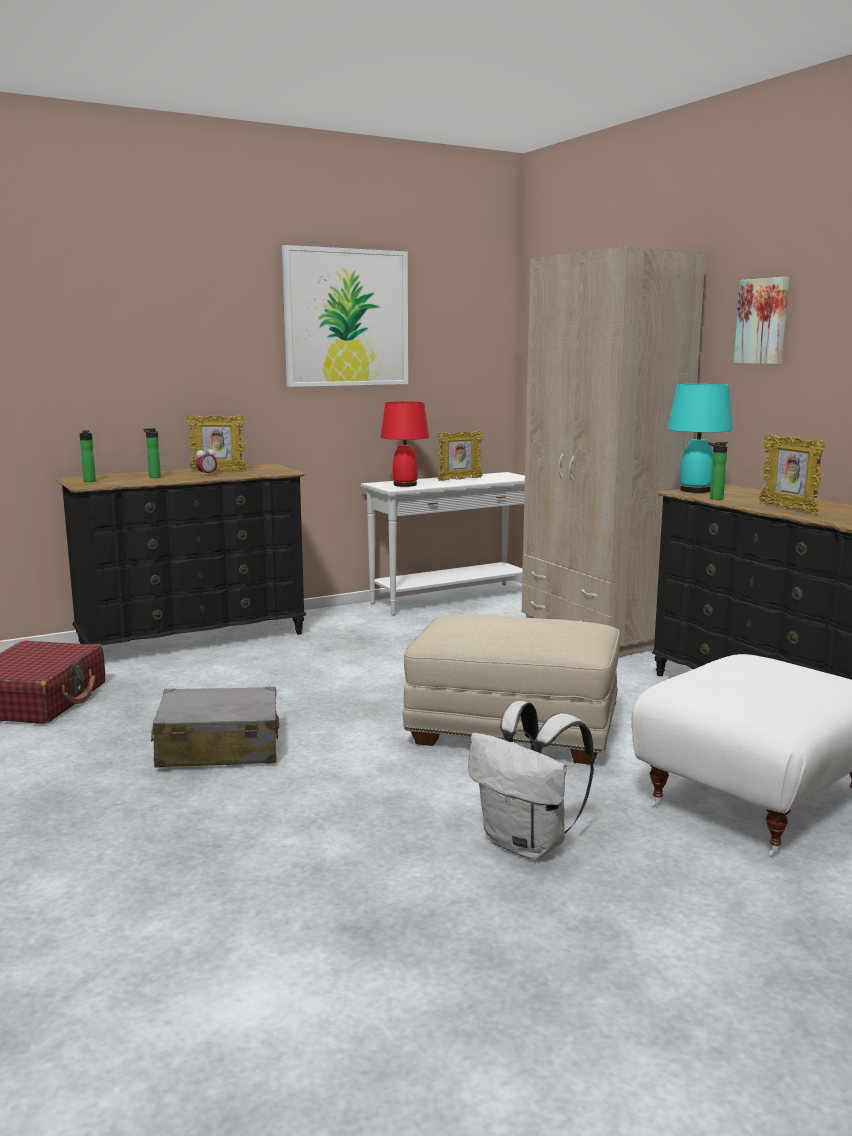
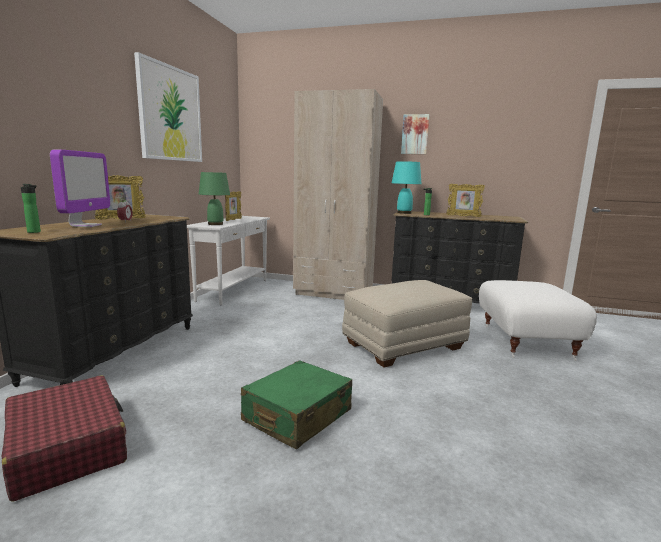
camera: 45 degrees left, 0 degrees up
(154, 477) = (86, 225): bottle -> monitor
(218, 748) = (297, 416): grey suitcase -> green suitcase
(404, 485) = (215, 224): red table lamp -> green table lamp
(528, 844) = (524, 394): white backpack -> none

